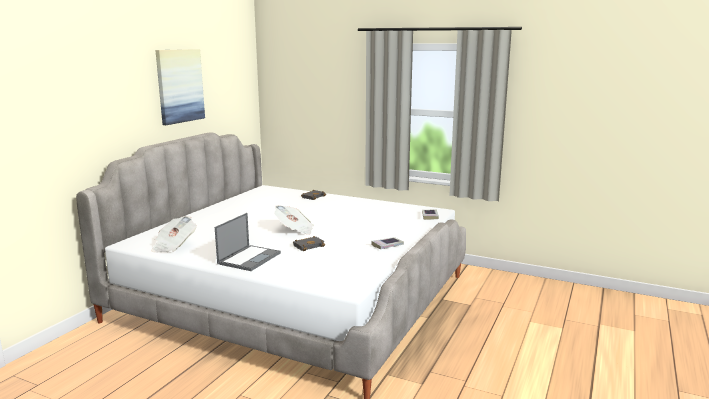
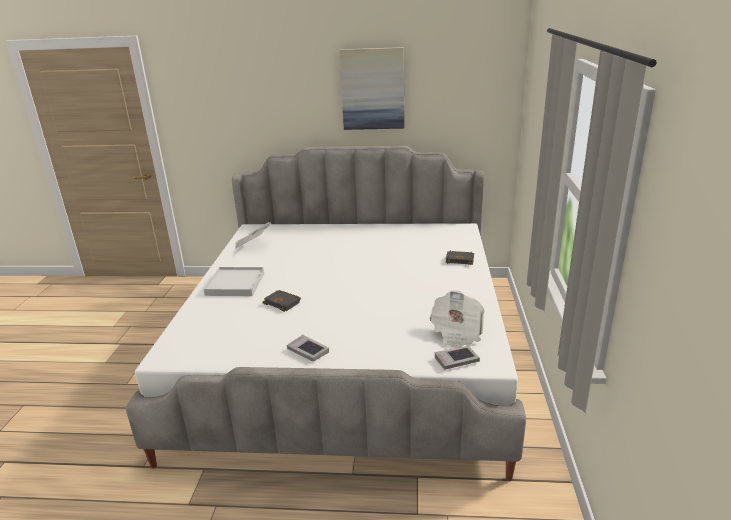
camera: 70 degrees right, 10 degrees up
(249, 258) = (235, 284): laptop -> white tray
(295, 230) = (328, 282): newspaper -> newspaper (456, 333)

